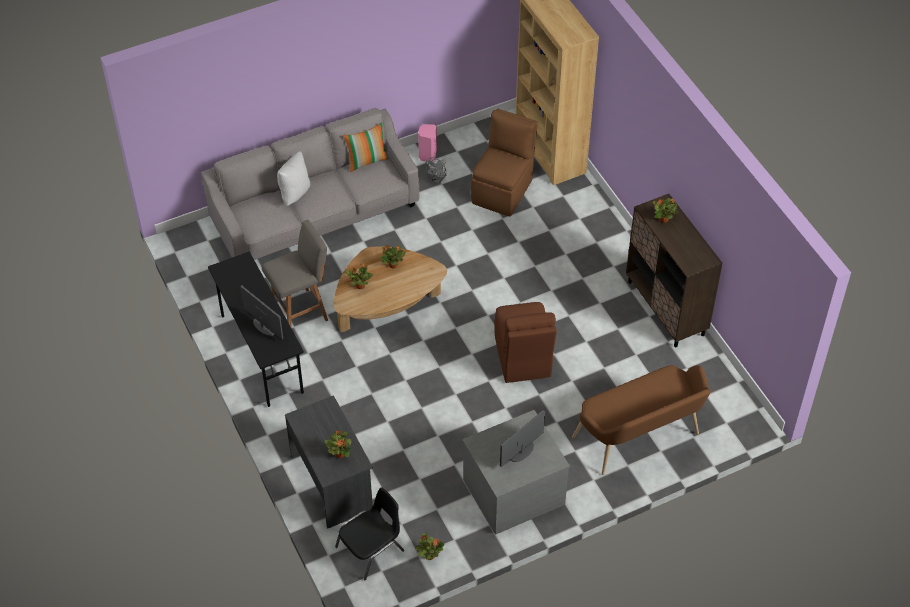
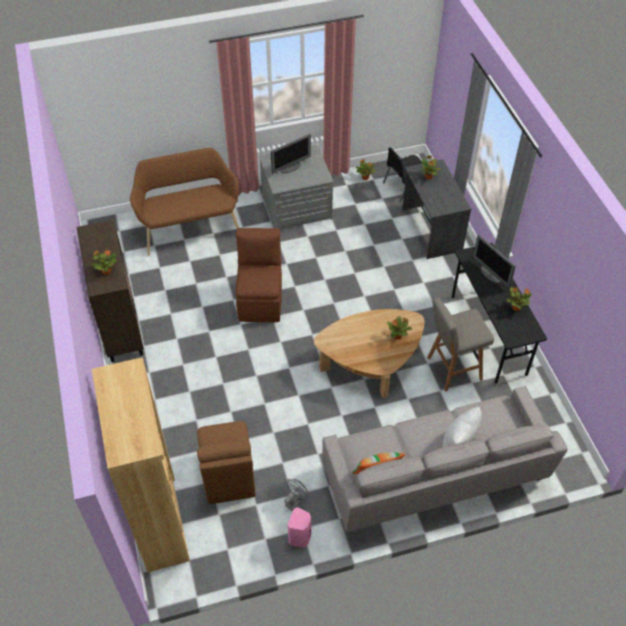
camera: 170 degrees left, 0 degrees up
(393, 265) = (363, 352): potted plant -> potted plant (516, 308)
(503, 190) = (228, 476): brown chair -> brown chair turned 45 degrees counterclockwise

